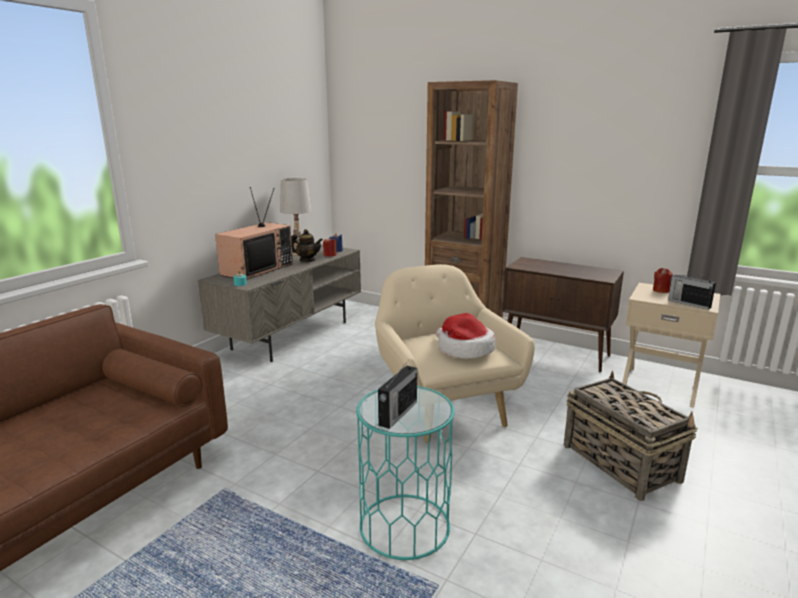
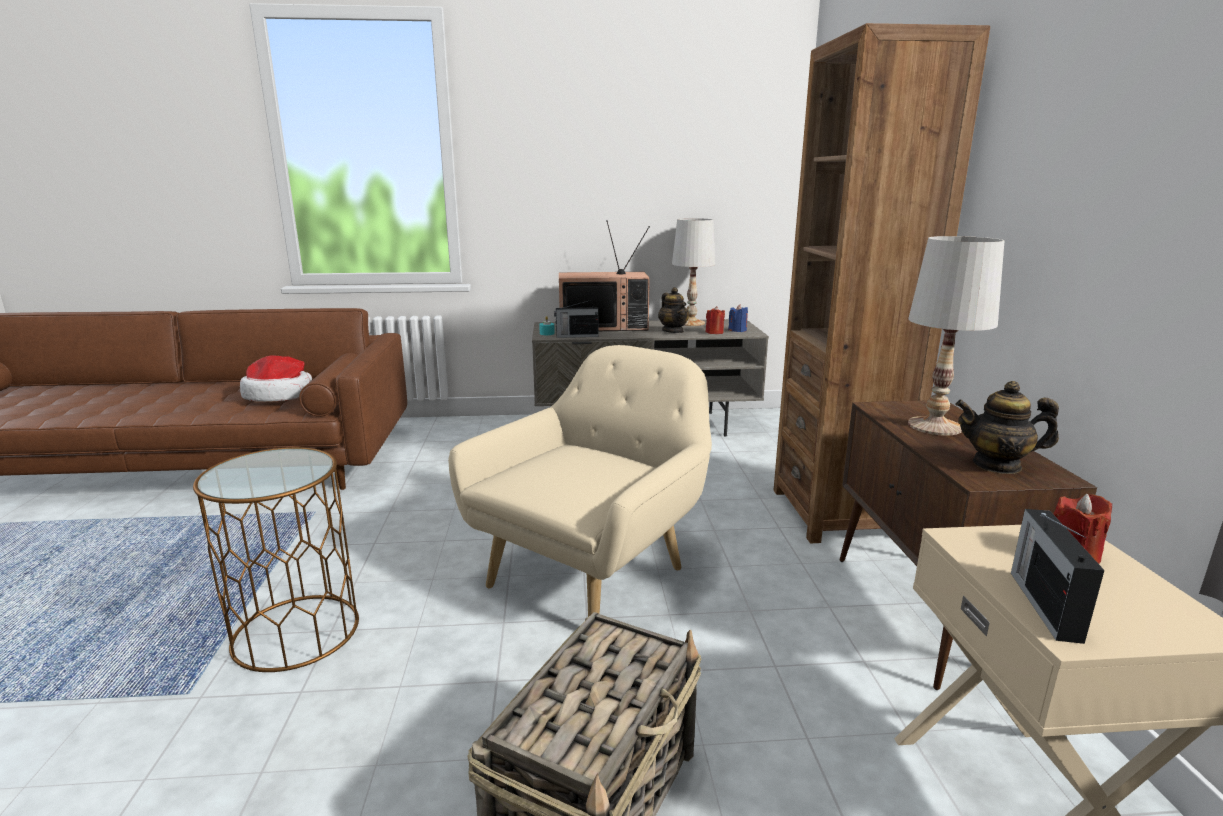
camera: 55 degrees right, 0 degrees up
(397, 413) = (247, 471): radio -> radio (576, 336)
(404, 525) = (297, 631): turquoise side table -> brown side table
(464, 349) = (565, 479): hat -> hat (279, 395)
(549, 267) = (934, 426): none -> white table lamp
(595, 273) = (997, 465): none -> teapot

